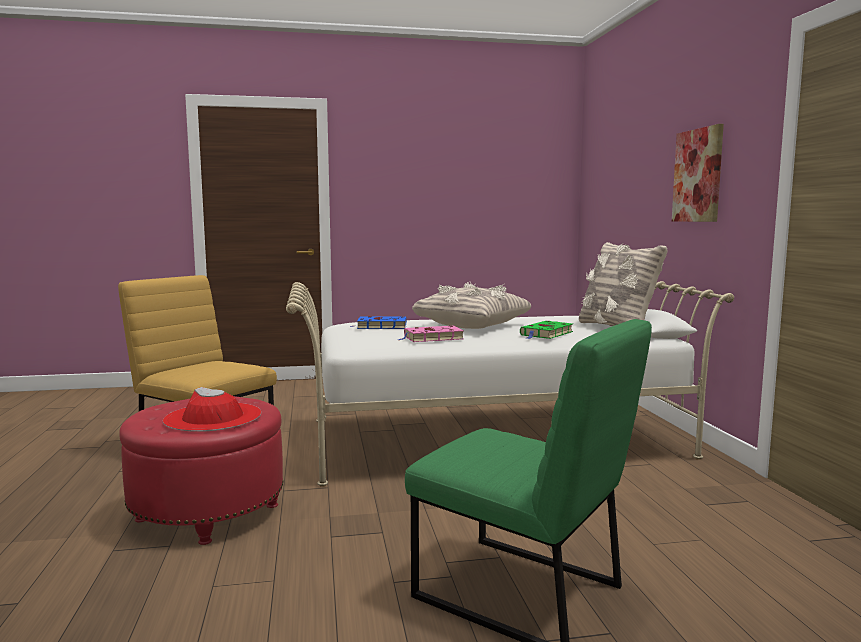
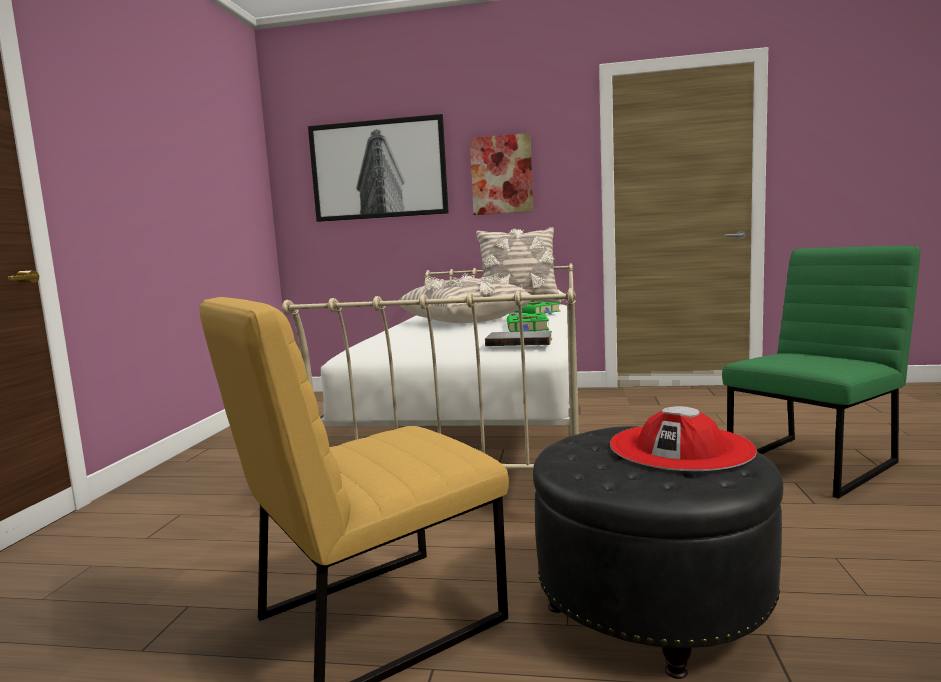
camera: 70 degrees left, 0 degrees up
(208, 512) = (652, 606): red ottoman -> black ottoman
(360, 341) = (519, 341): none -> grey book
(380, 326) = (427, 338): blue book -> none
(432, 338) = (528, 328): pink book -> green book
(626, 169) = (378, 169): none -> picture

